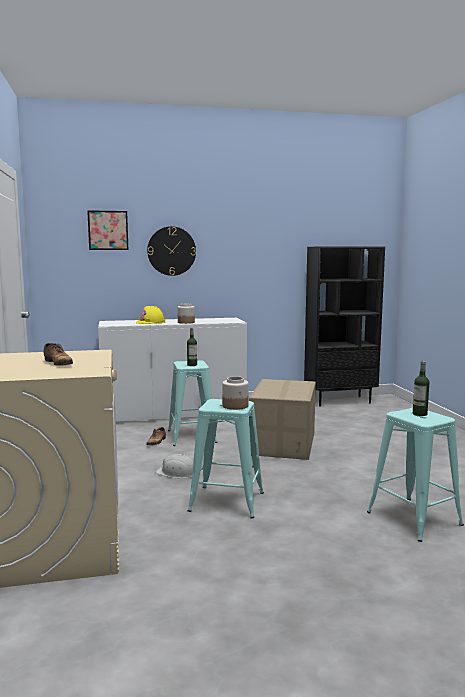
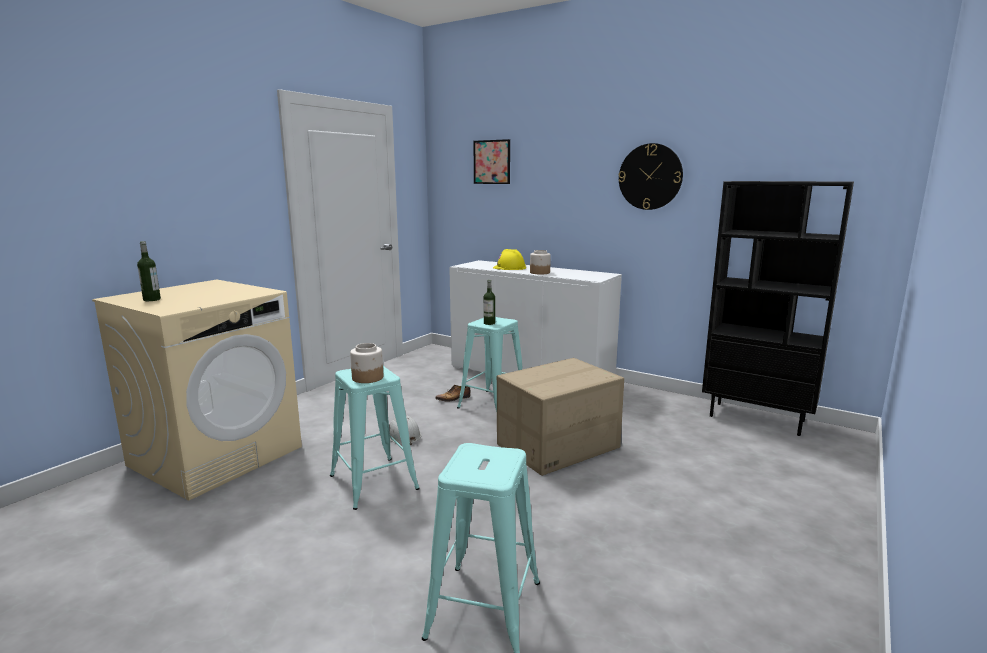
camera: 45 degrees right, 5 degrees up
(59, 363) = (197, 297): shoe -> none
(171, 251) = (553, 185): wall clock -> wall clock (650, 177)
(419, 414) = (492, 461): bottle -> bottle (152, 299)

